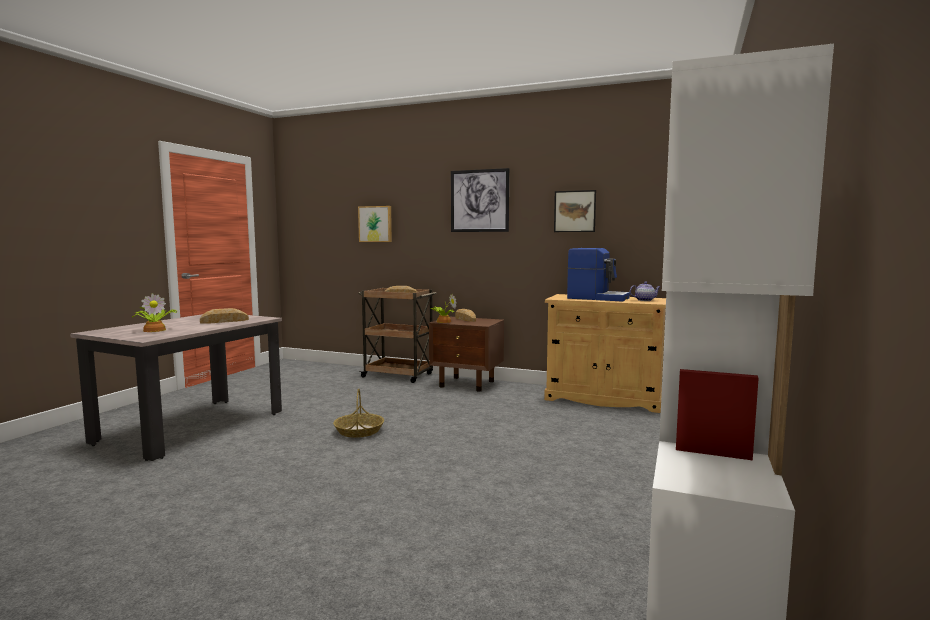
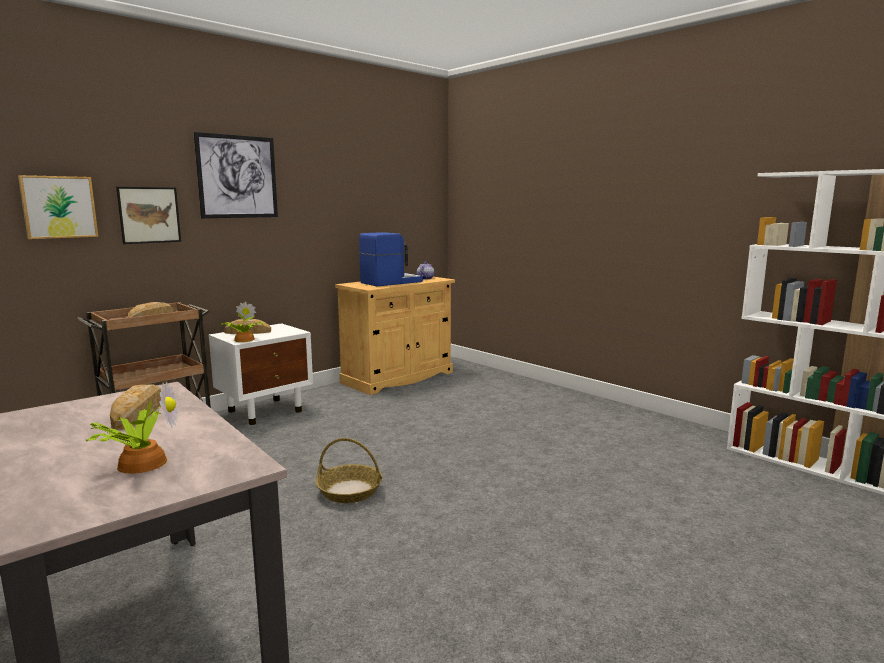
camera: 65 degrees left, 5 degrees up
(468, 384) = (266, 411): brown nightstand -> white nightstand
(574, 211) = (343, 194): picture -> picture (149, 215)

